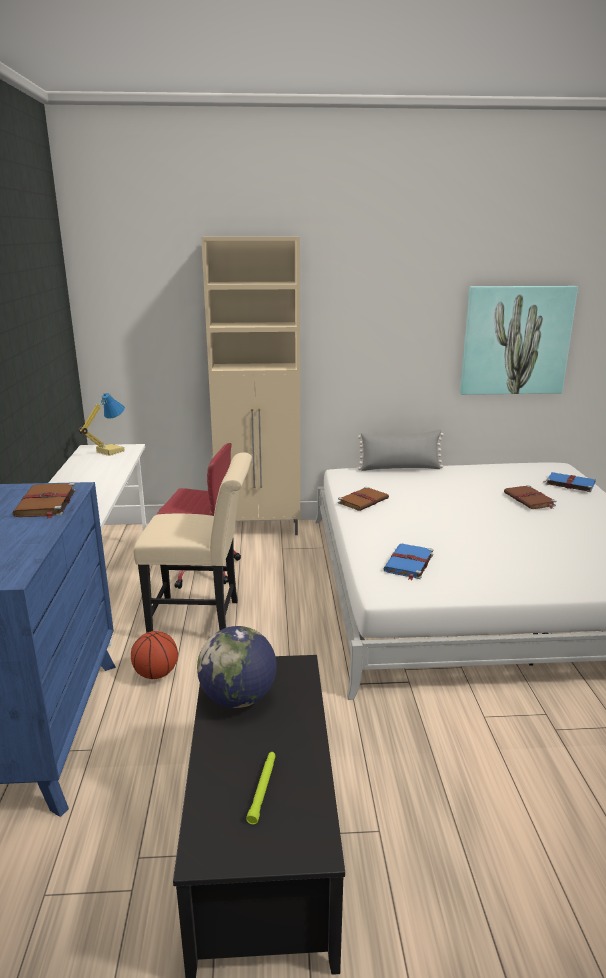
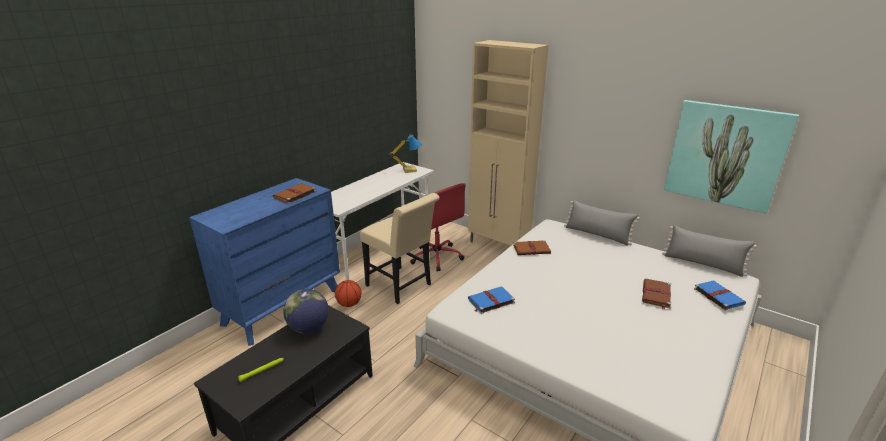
camera: 40 degrees right, 5 degrees up
(519, 464) = (703, 264): none -> grey pillow

